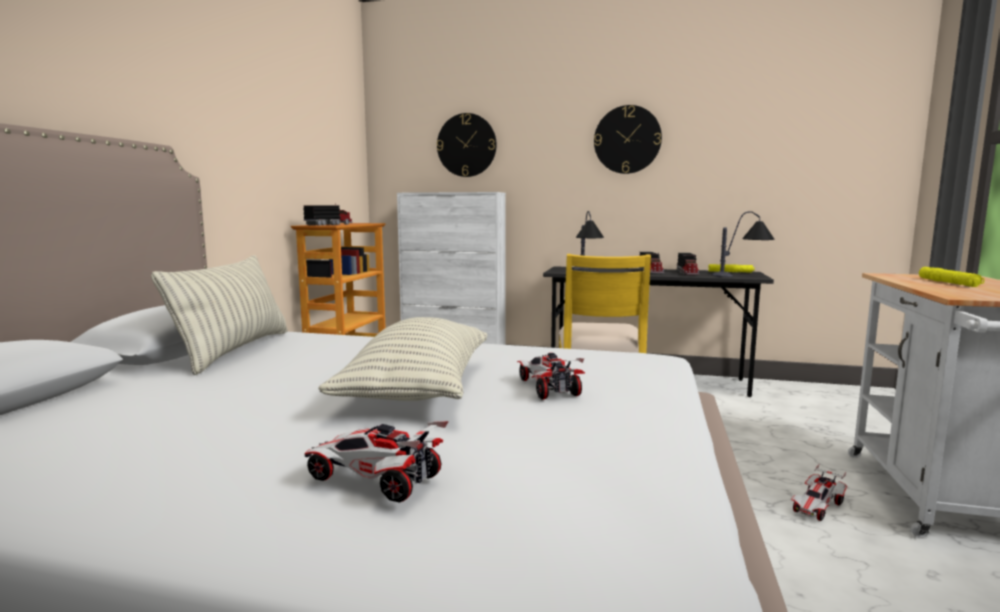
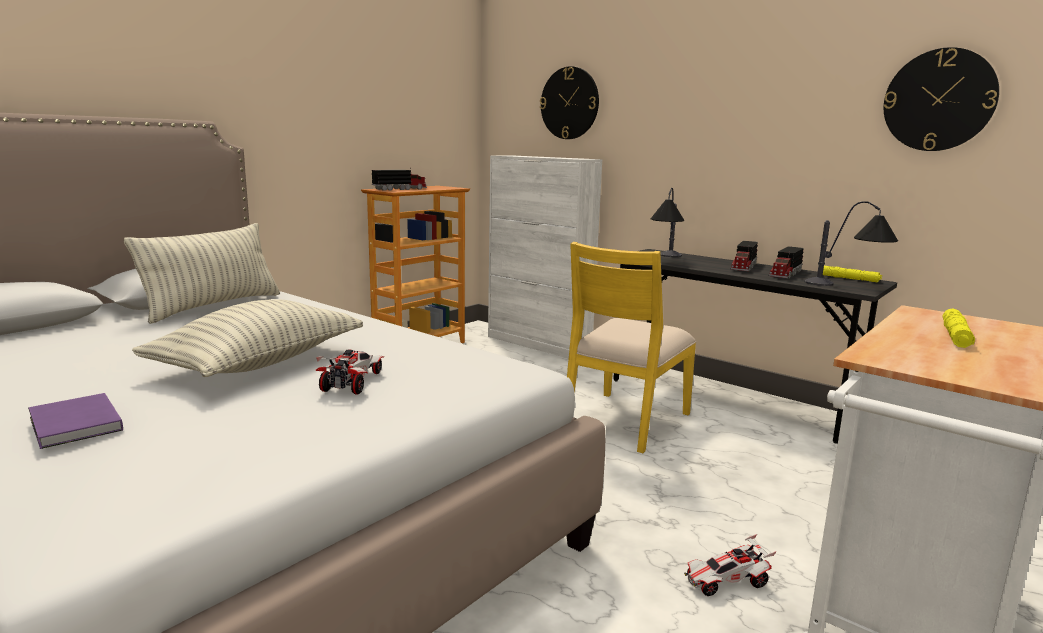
camera: 25 degrees right, 5 degrees up
(374, 480) = (74, 425): toy car -> purple book
(627, 139) = (741, 99): wall clock -> wall clock (939, 100)

